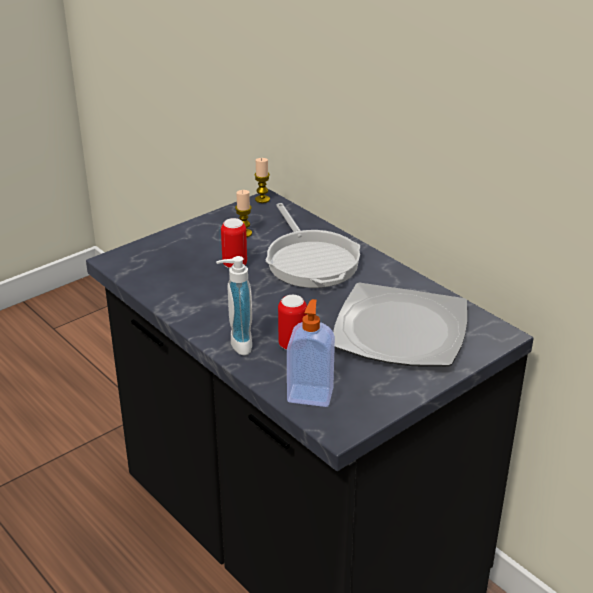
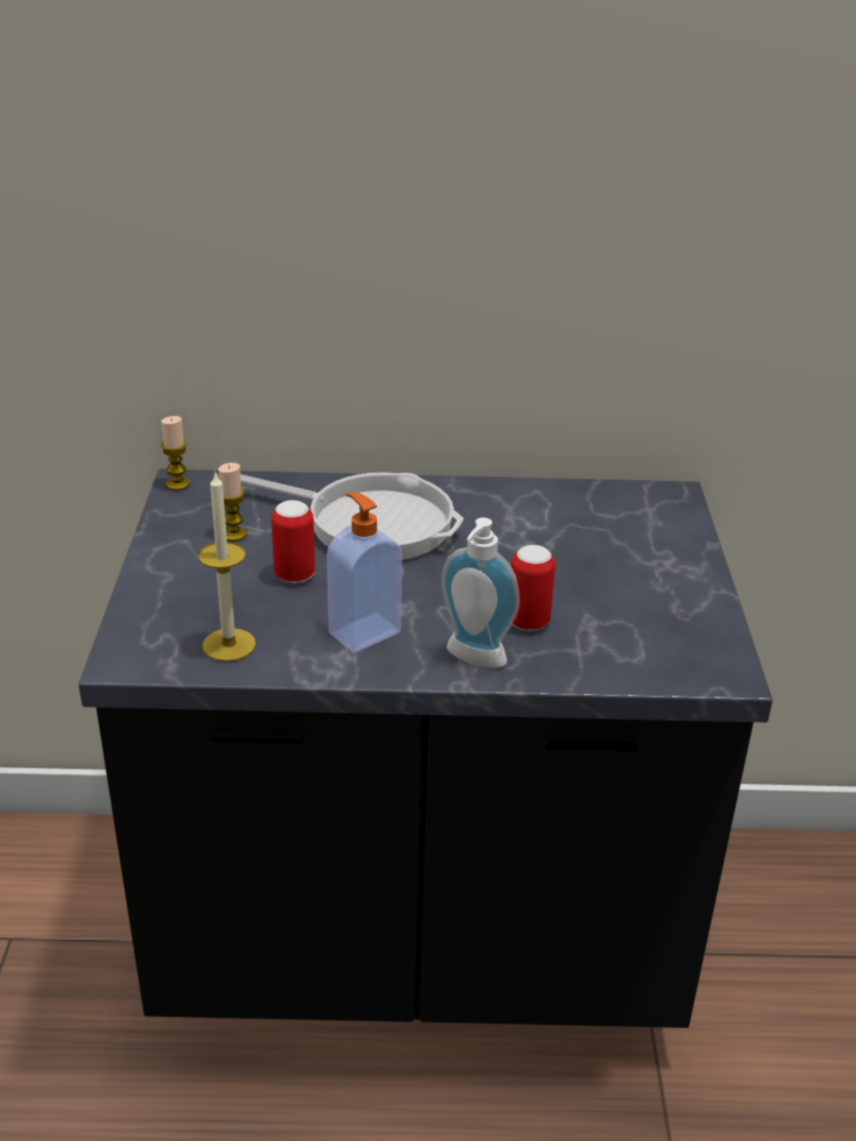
camera: 50 degrees left, 0 degrees up
(157, 277) = (229, 645): none -> candle
(310, 394) = (641, 659): soap dispenser -> soap dispenser (363, 632)
(402, 330) = (593, 541): plate -> none

